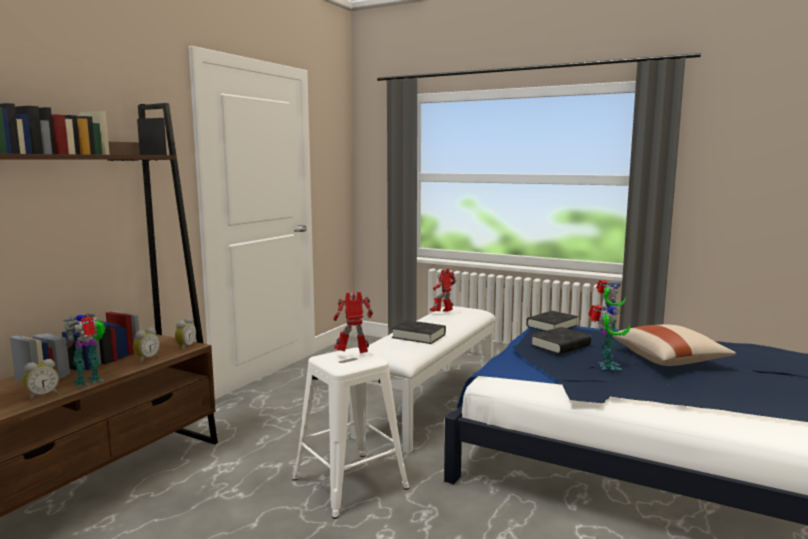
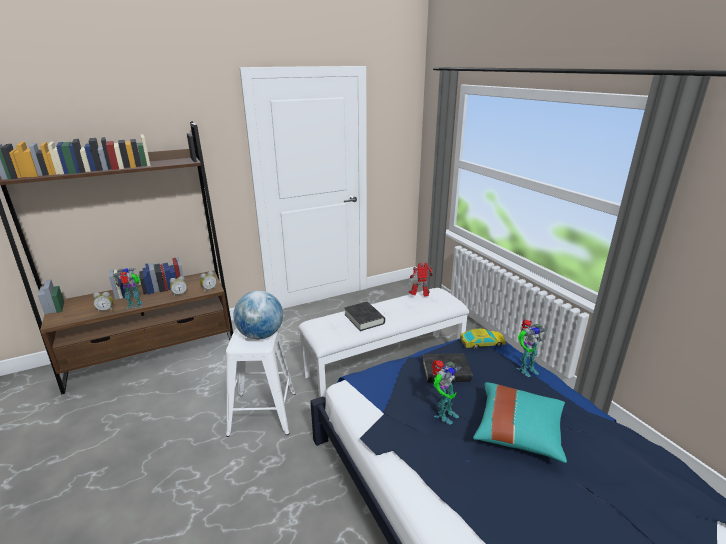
camera: 35 degrees right, 15 degrees up
(353, 355) = (261, 335): toy robot -> globe
(552, 326) = (482, 343): black book -> toy car
(670, 360) = (518, 432): beige pillow -> turquoise pillow

